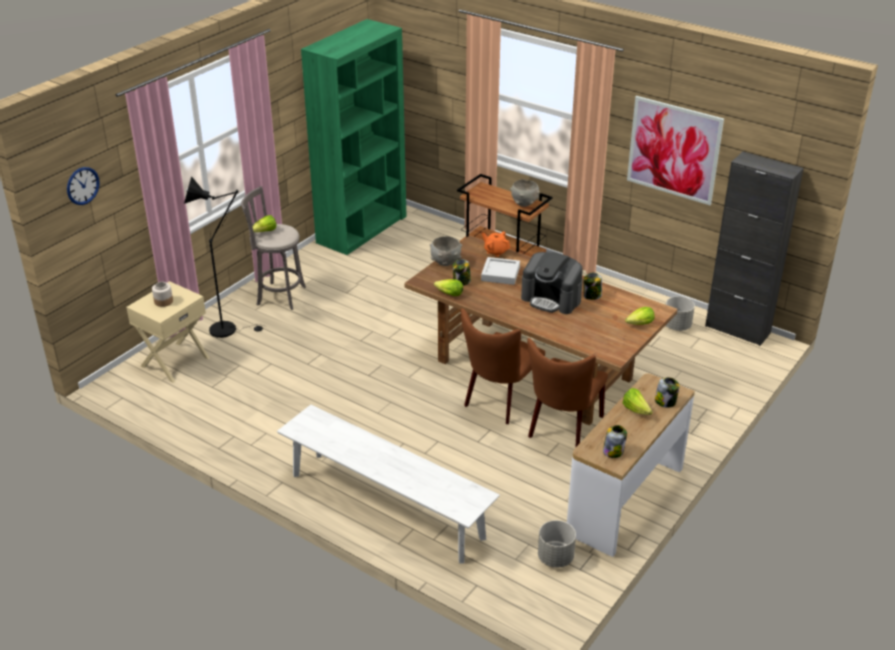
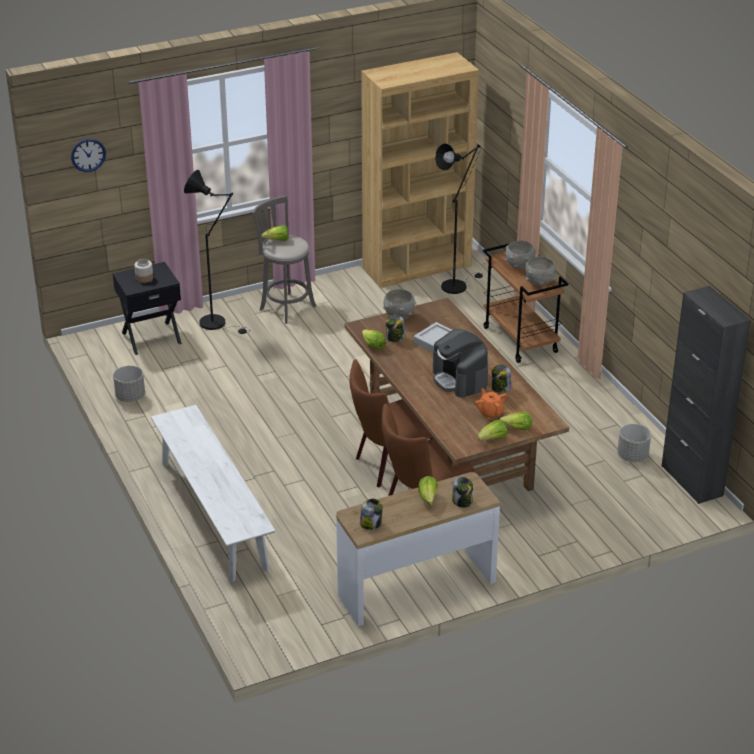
camera: 30 degrees right, 0 degrees up
(174, 361) = (151, 337): beige nightstand -> black nightstand
(362, 229) = (417, 267): green bookcase -> brown bookcase
(409, 234) = (457, 285): none -> black floor lamp
(495, 195) = (519, 266): none -> grey bowl
(495, 251) = (455, 320): orange teapot -> orange teapot (490, 413)
(555, 557) = (310, 607): grey planter -> grey planter (130, 396)
(631, 340) = (492, 439): none -> lettuce
(674, 150) = (664, 266): picture -> none

